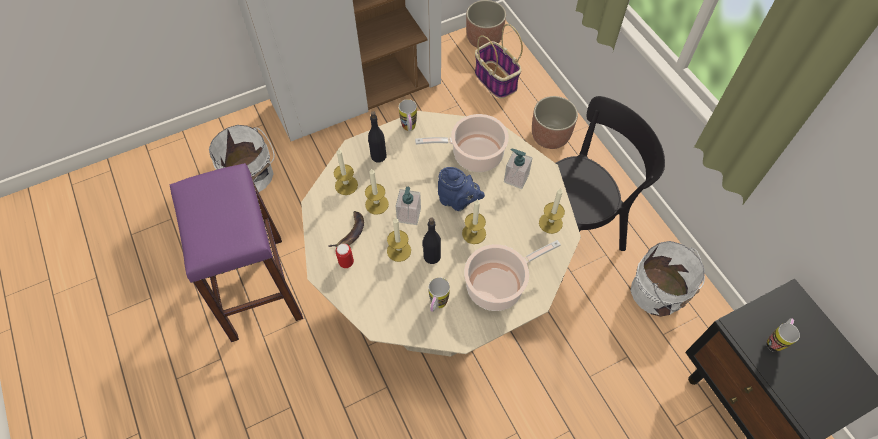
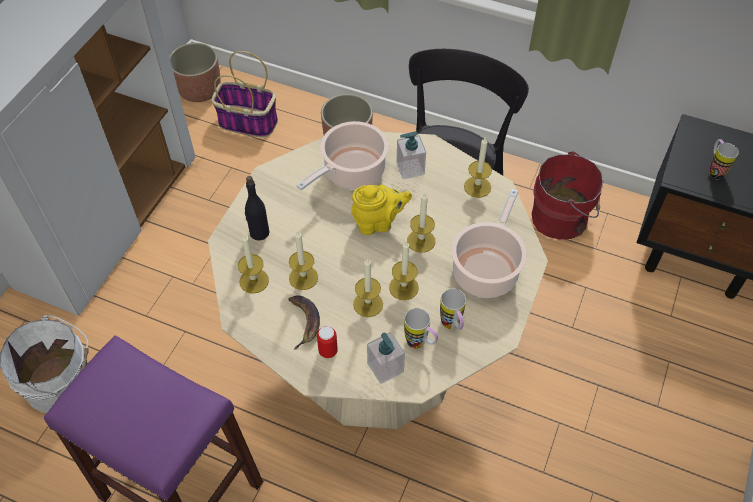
camera: 40 degrees left, 5 degrees down
(409, 129) = (265, 189): mug -> mug (420, 344)
(409, 215) = (345, 266): soap dispenser -> soap dispenser (385, 368)
(431, 256) = (403, 287): black bottle -> candle
(458, 201) = (378, 223): blue teapot -> yellow teapot
(658, 294) = (562, 217): white bucket -> red bucket

